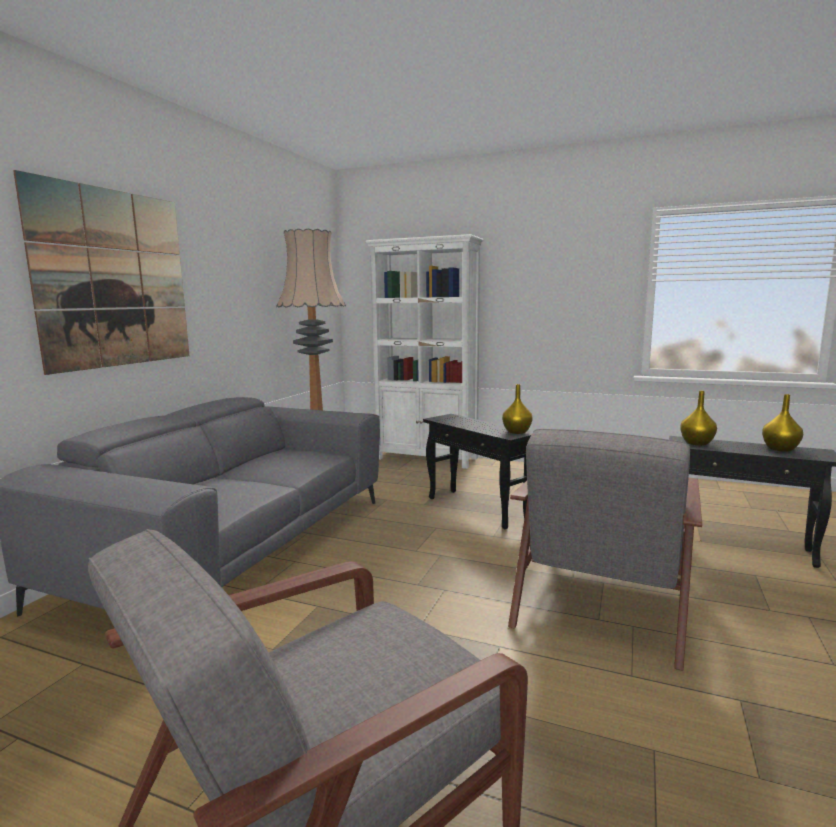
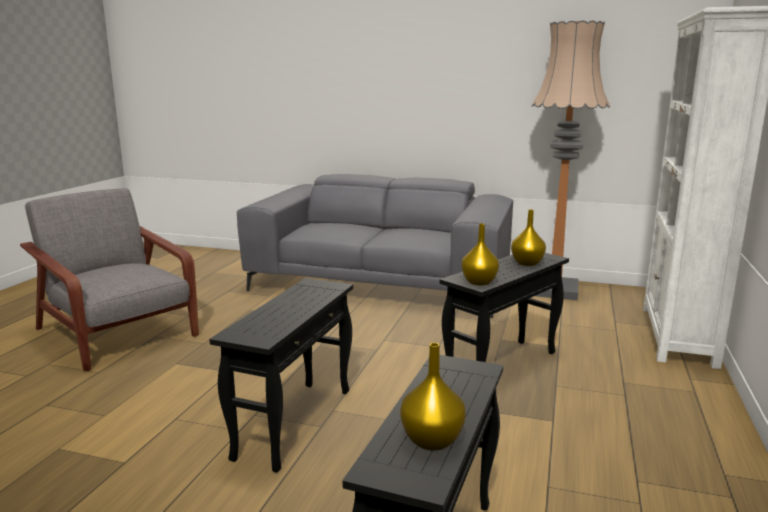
camera: 85 degrees right, 5 degrees up
(114, 279) = (381, 79): picture -> none
(604, 595) = (294, 423): grey armchair -> black side table
(697, 443) = (454, 376): yellow vase -> yellow vase (527, 263)

